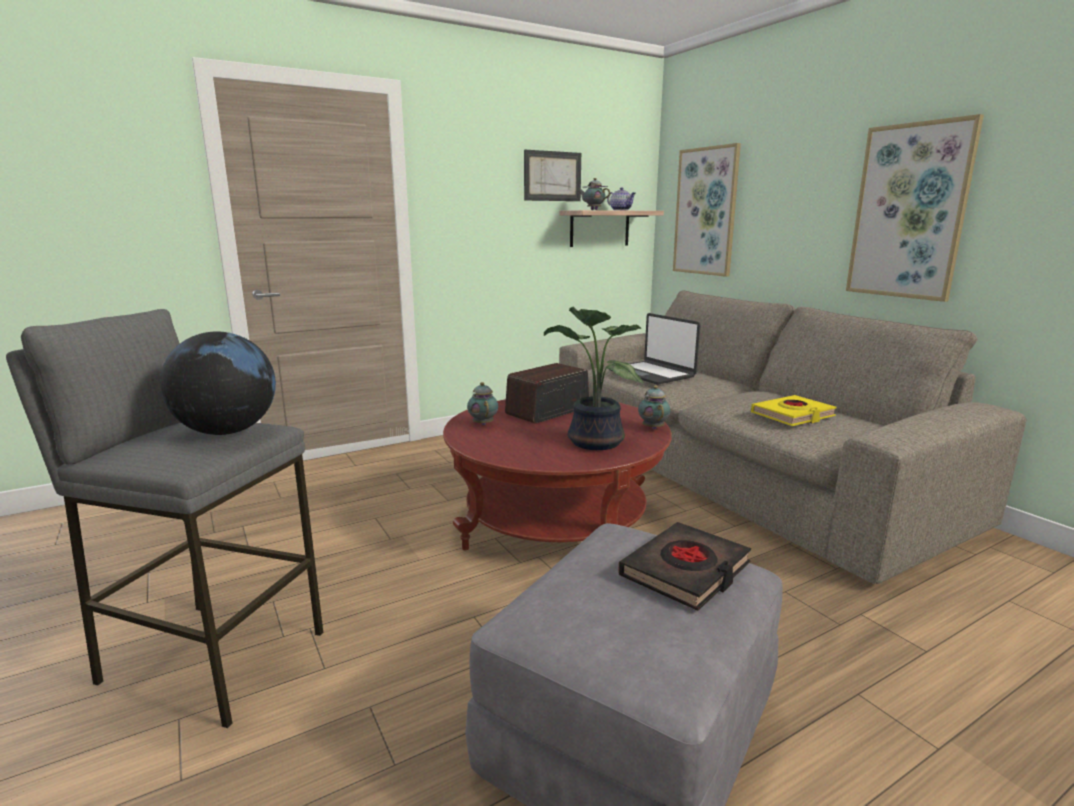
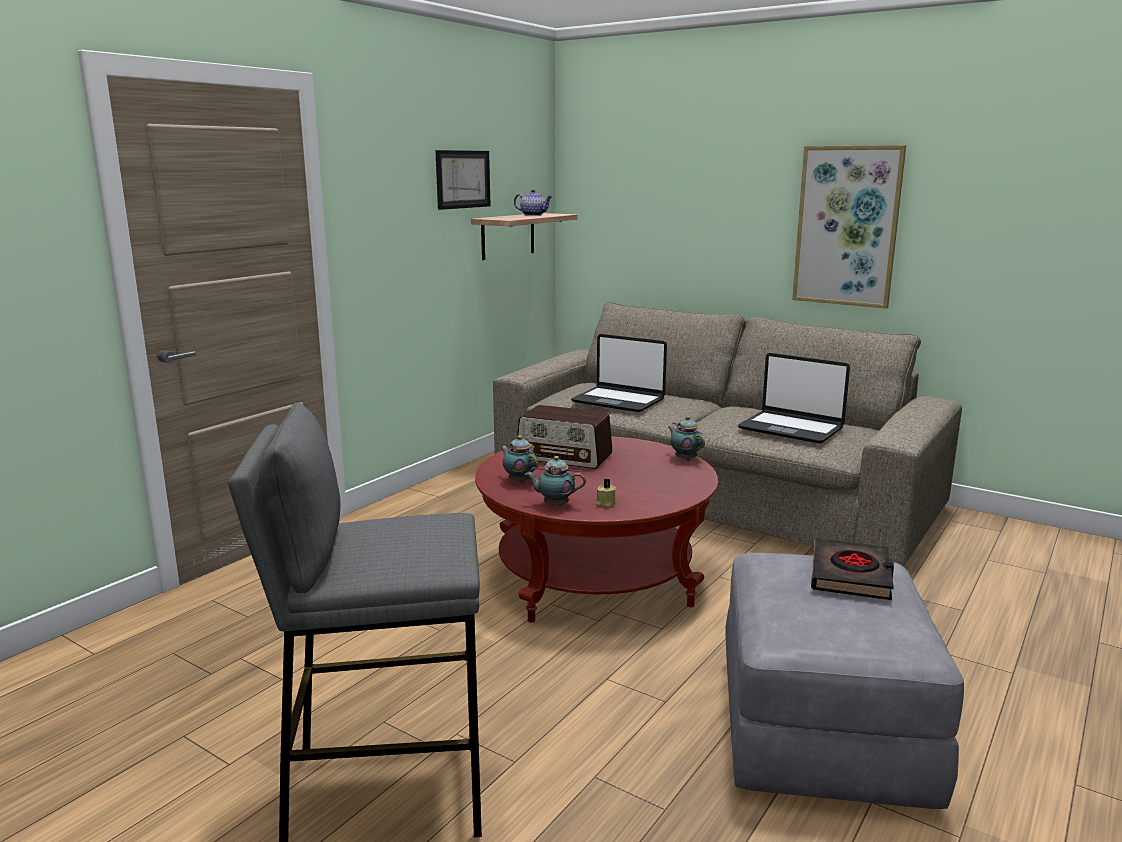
camera: 25 degrees left, 0 degrees up
(227, 431) = (421, 528): globe -> none
(527, 453) = (605, 503): none -> beige candle
(547, 411) = (564, 457): radio -> radio turned 90 degrees counterclockwise
(592, 442) = (650, 483): potted plant -> none
(593, 210) = (512, 218): teapot -> teapot (554, 505)
(706, 212) = (624, 215): picture -> none
(792, 415) = (791, 428): yellow book -> laptop

